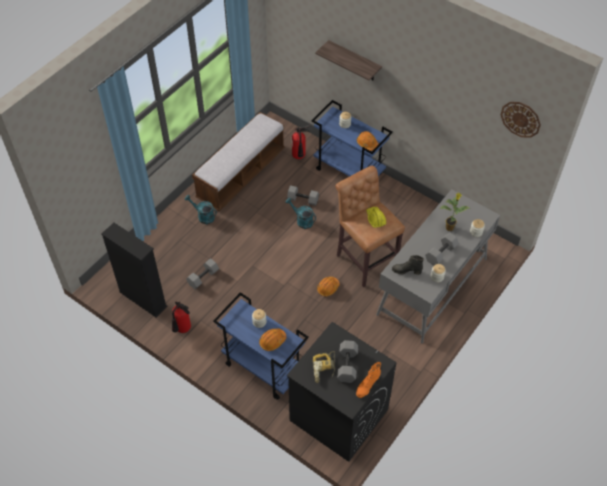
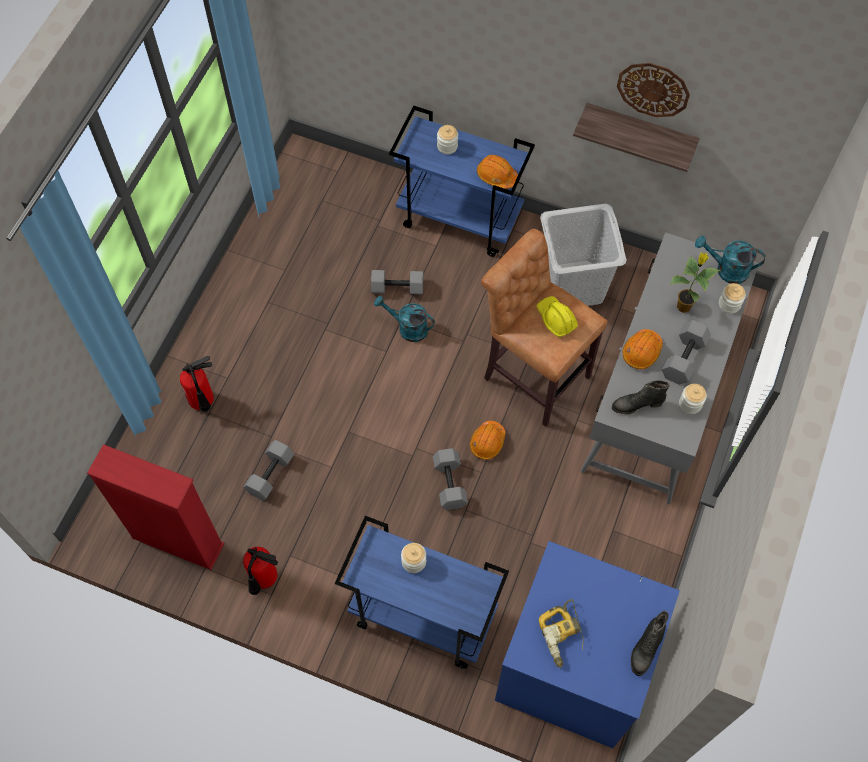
camera: 15 degrees left, 10 degrees up
(143, 299) = (177, 541): black bookcase -> red bookcase
(203, 216) = (236, 359): turquoise watering can -> turquoise watering can (726, 269)
(241, 174) = (278, 264): bench -> none
(272, 341) = (447, 592): orange hard hat -> orange hard hat (641, 352)
(299, 157) = (368, 210): fire extinguisher -> fire extinguisher (204, 403)
(338, 415) = (571, 669): black washing machine -> blue washing machine
(348, 366) = (601, 619): grey dumbbell -> grey dumbbell (450, 484)
(354, 61) = (453, 38): shelf -> shelf (639, 133)
(367, 386) = (645, 648): orange boot -> black boot
(402, 219) = (574, 285): none -> grey laundry basket
(520, 119) = (789, 101): wall clock -> wall clock (653, 89)

